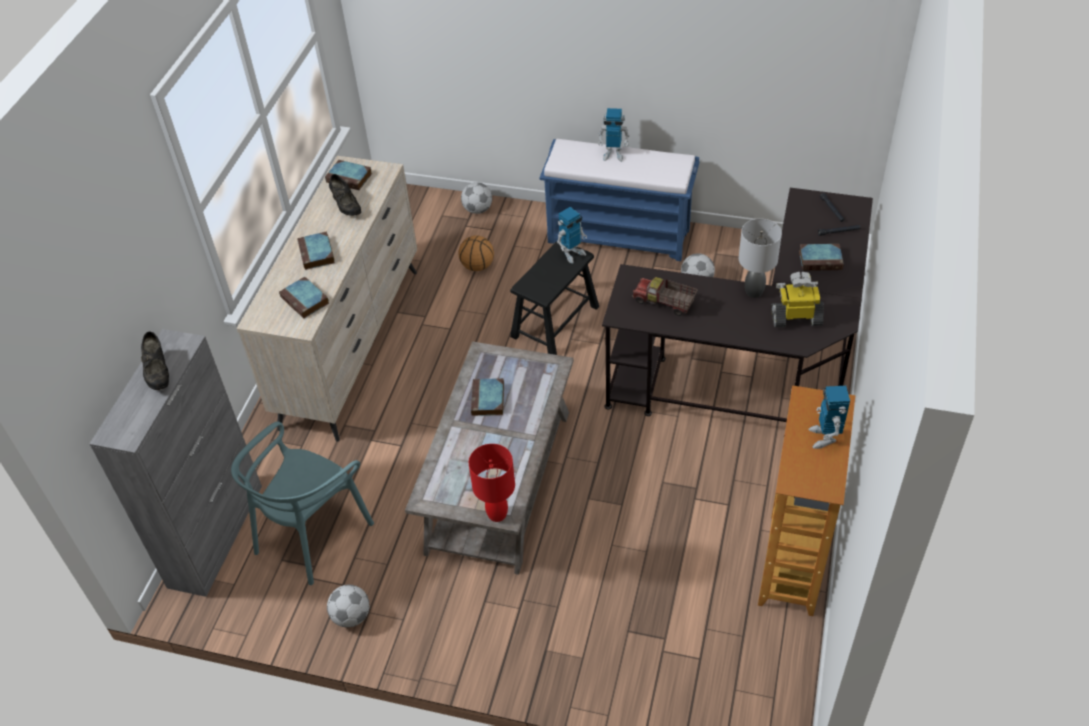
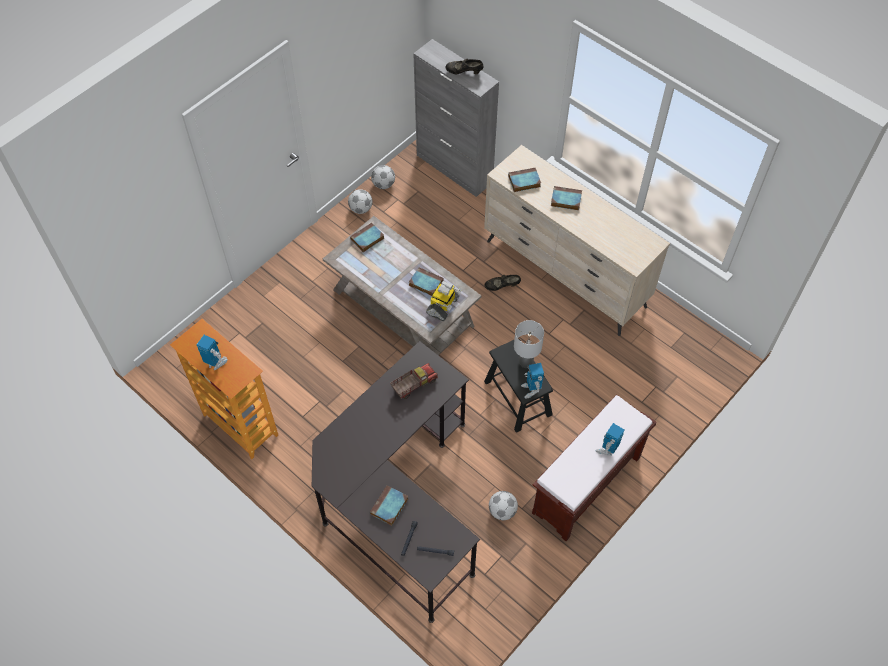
camera: 115 degrees right, 10 degrees up
(312, 535) = (425, 208): turquoise chair -> none
(346, 206) = (606, 229): black shoe -> black shoe (502, 286)
(350, 178) = (637, 242): book -> book (367, 239)
(477, 266) = (605, 375): basketball -> none
(478, 209) = (671, 403): football -> football (383, 185)
(497, 514) = (340, 254): red table lamp -> none
(620, 235) = (586, 486): blue bench -> brown bench
(754, 292) = (387, 444): grey table lamp -> grey table lamp (525, 362)
(796, 317) = (347, 455): toy robot -> toy robot (443, 306)

